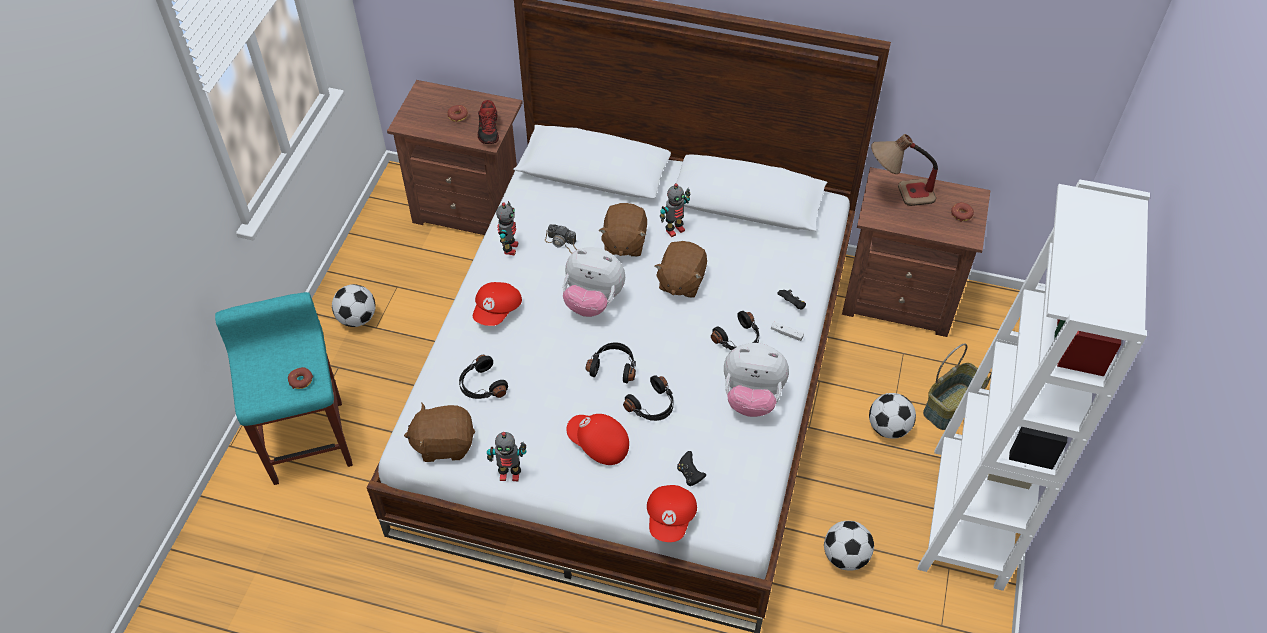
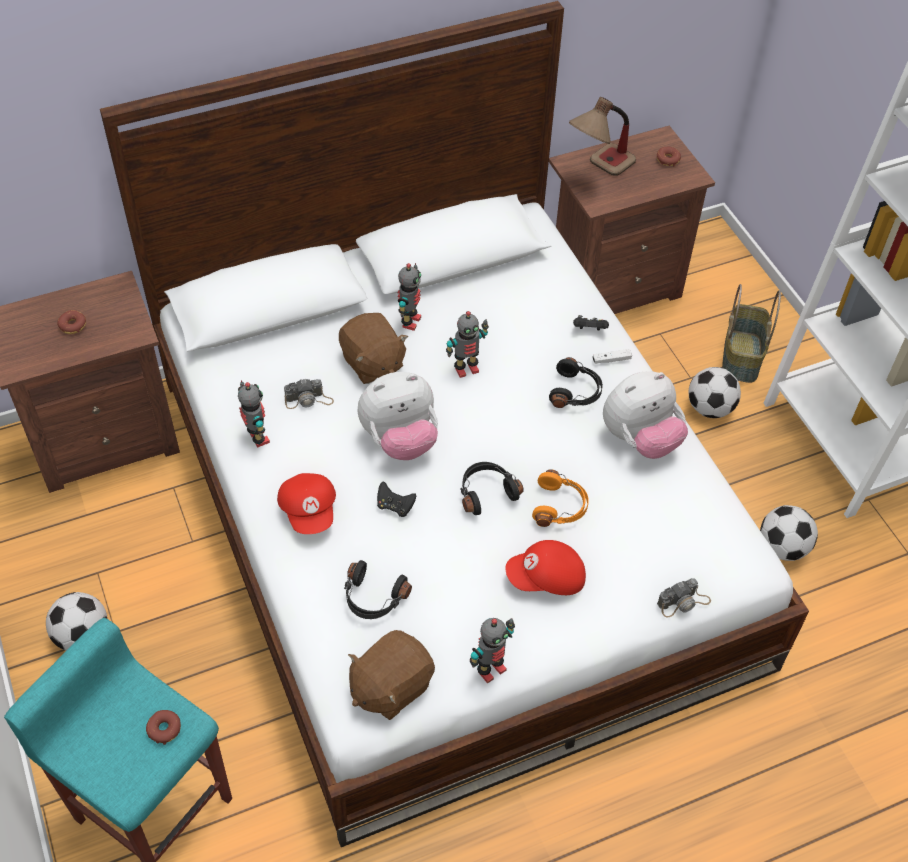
camera: 40 degrees left, 0 degrees up
(489, 129) = (126, 321): shoe -> none
(652, 406) = (560, 507): black headphones -> orange headphones
(671, 518) = (683, 602): red cap -> camera
(680, 281) = (466, 369): brown plush toy -> toy robot
(690, 474) = (658, 549): black game controller -> black game controller (395, 506)

